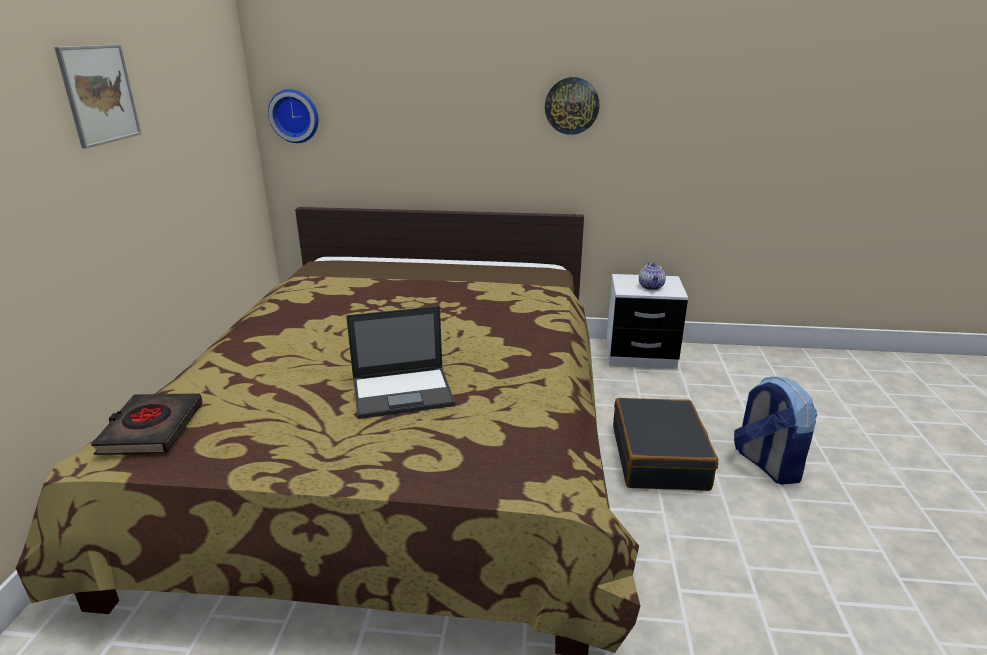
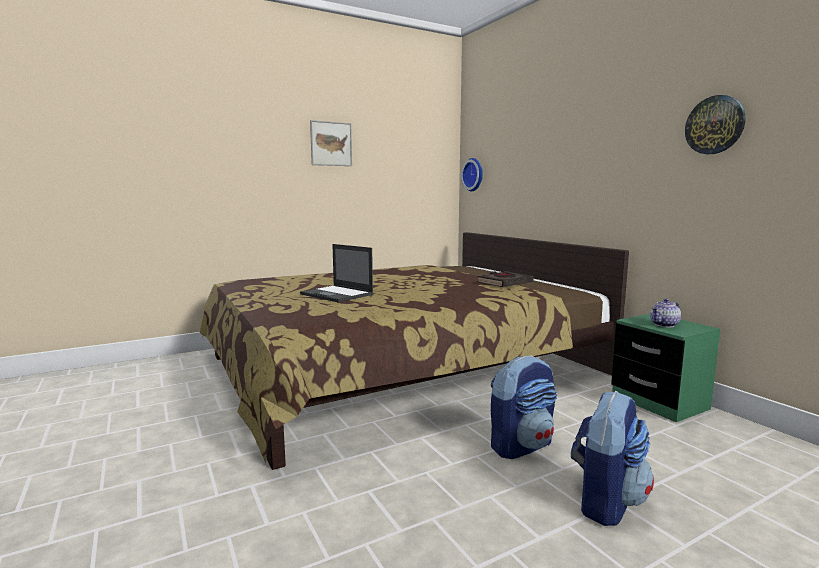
camera: 55 degrees right, 15 degrees down
(151, 429) = (254, 279): black book -> black book (504, 283)
(571, 106) = (627, 153): wall clock -> wall clock (714, 125)
(640, 355) = (659, 402): white nightstand -> green nightstand
(659, 457) = (521, 446): black suitcase -> backpack

